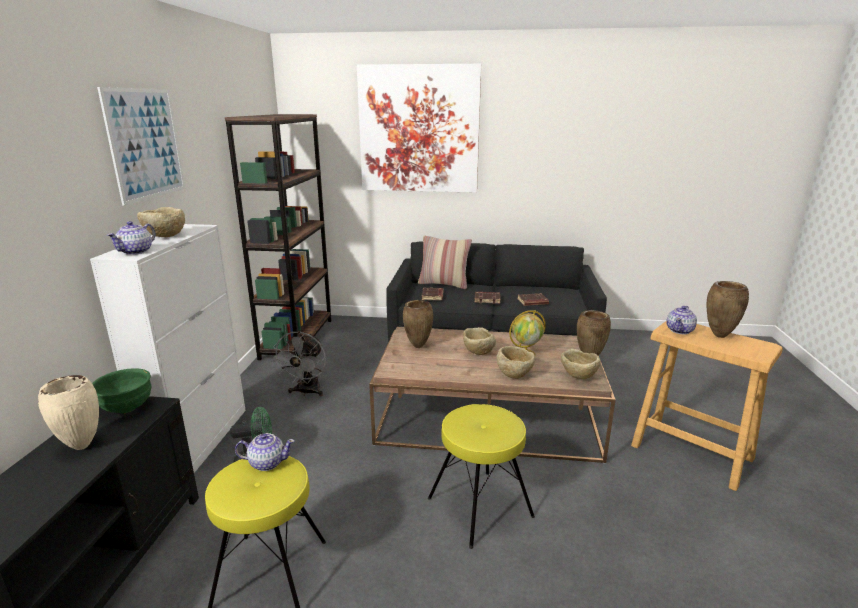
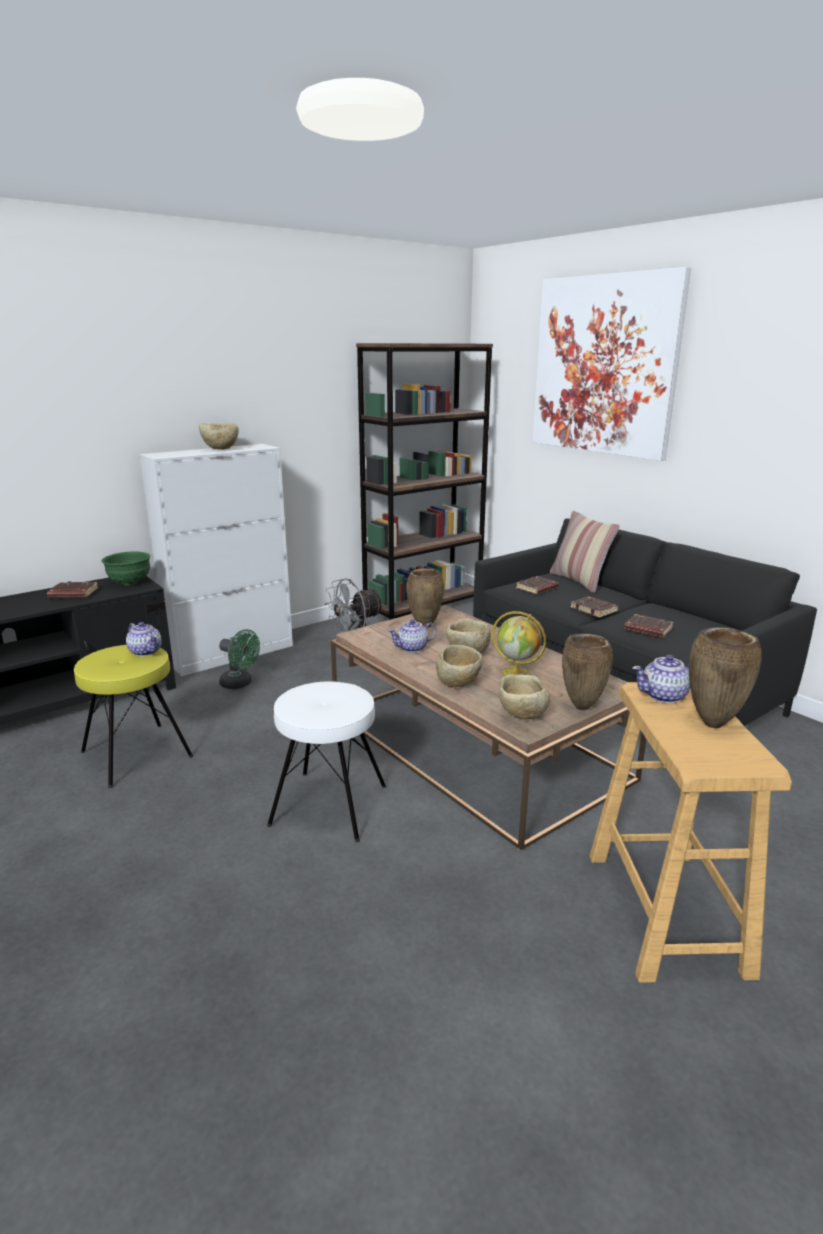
camera: 45 degrees right, 0 degrees up
(81, 447) = (73, 594): beige vase -> brown book
(136, 252) = (171, 454): teapot -> teapot (412, 648)
(145, 144) = (231, 363): picture -> none
(479, 507) = (328, 804): yellow stool -> white stool

